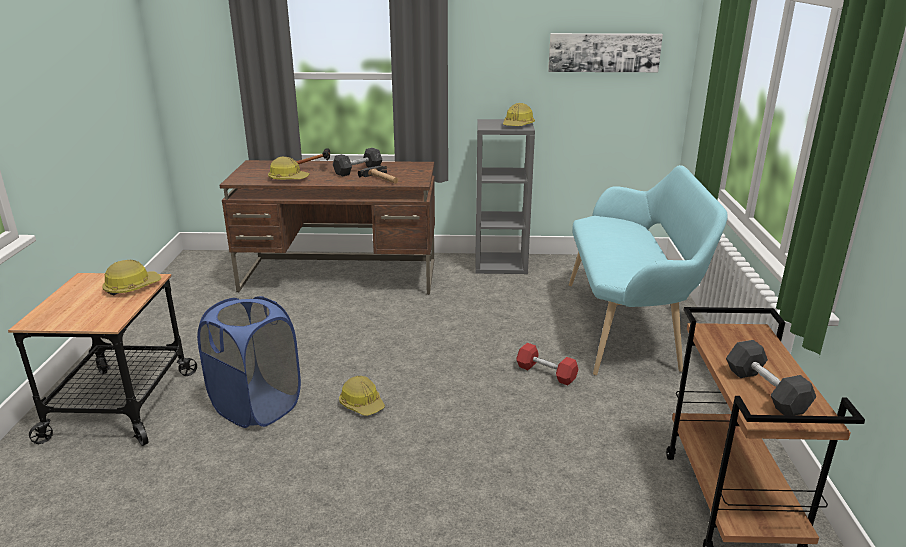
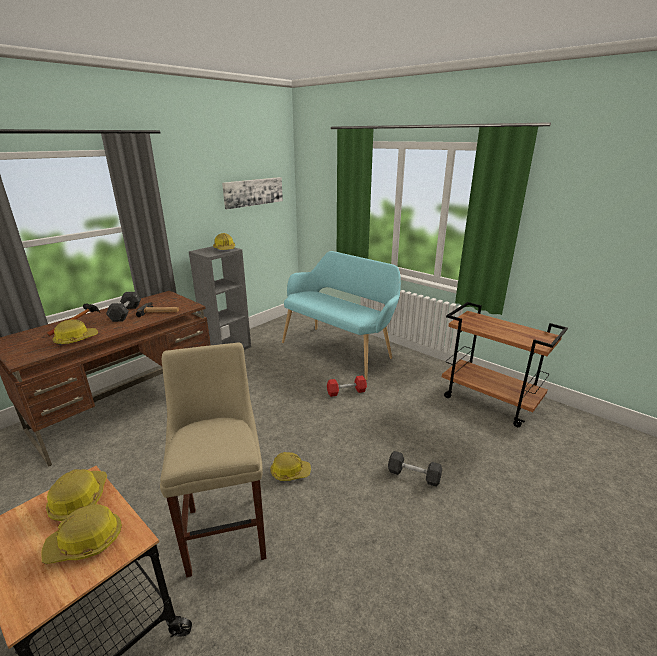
camera: 50 degrees left, 0 degrees up
(96, 309) = (86, 542): none -> hard hat
(257, 407) = (226, 528): blue laundry basket -> beige stool
(765, 391) = (521, 335): grey dumbbell -> grey dumbbell (413, 475)

